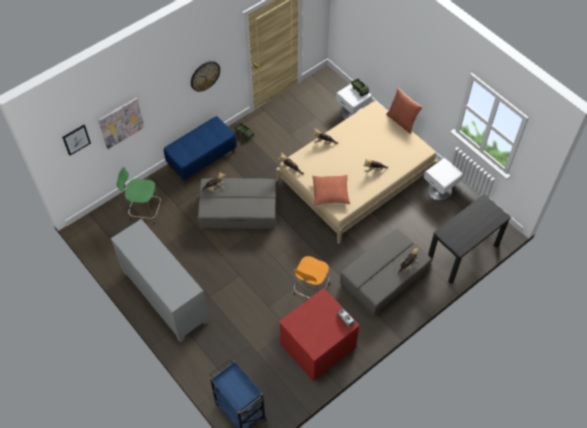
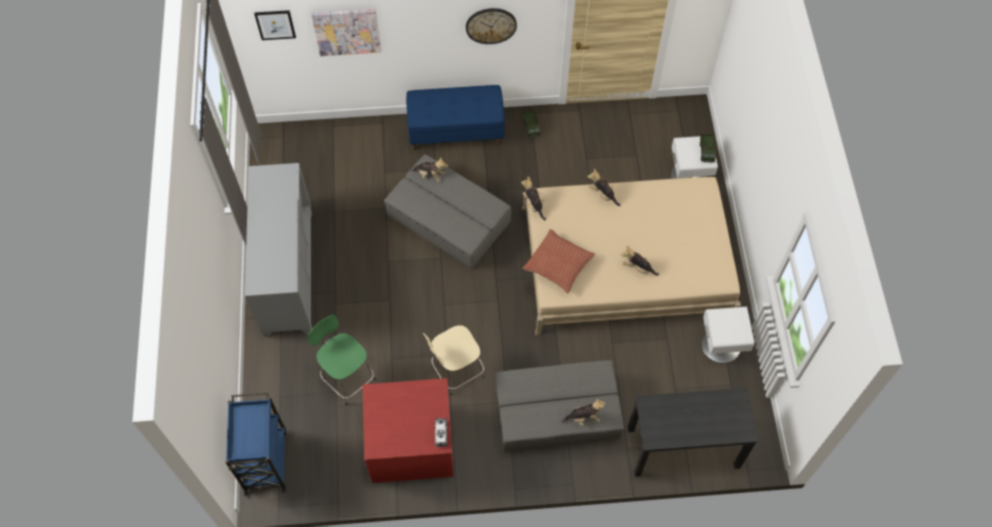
camera: 35 degrees right, 5 degrees up
(144, 211) = (344, 156): green stool -> green stool (347, 377)
(310, 290) = (456, 371): orange stool -> beige stool
(402, 121) = (728, 224): pillow -> none

